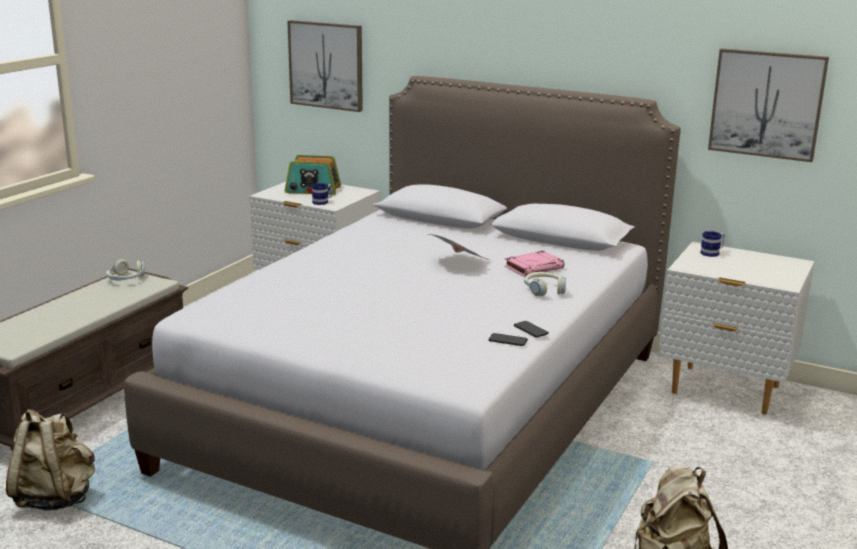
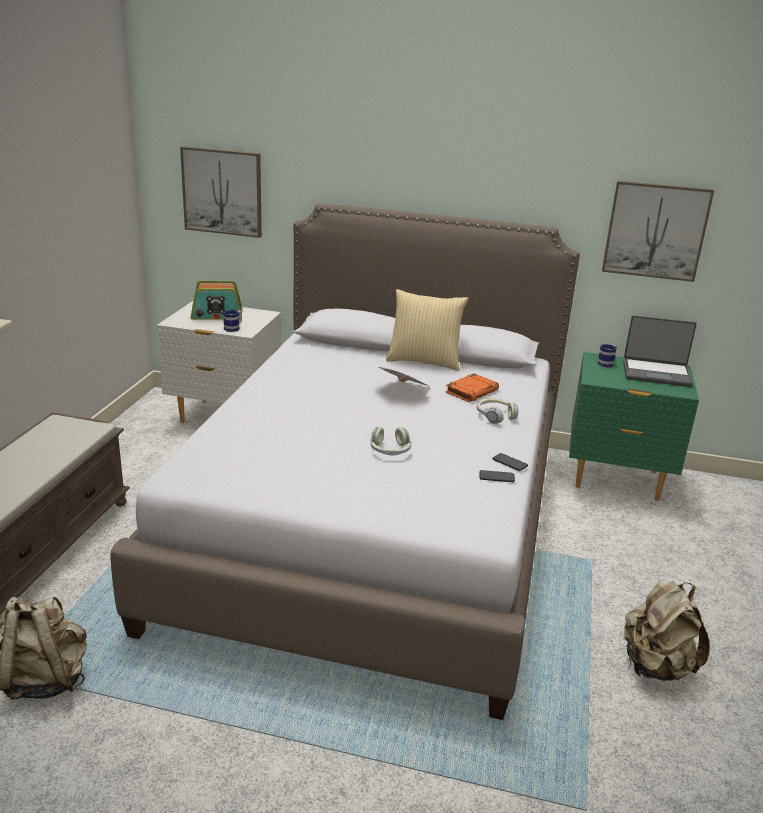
camera: 15 degrees left, 5 degrees up
(126, 279) = (58, 426): headphones -> headphones (390, 450)
(501, 239) = (424, 361): none -> pillow
(534, 267) = (472, 391): pink book -> orange book
(725, 390) = (616, 480): white nightstand -> green nightstand
(765, 265) = (656, 373): none -> laptop

